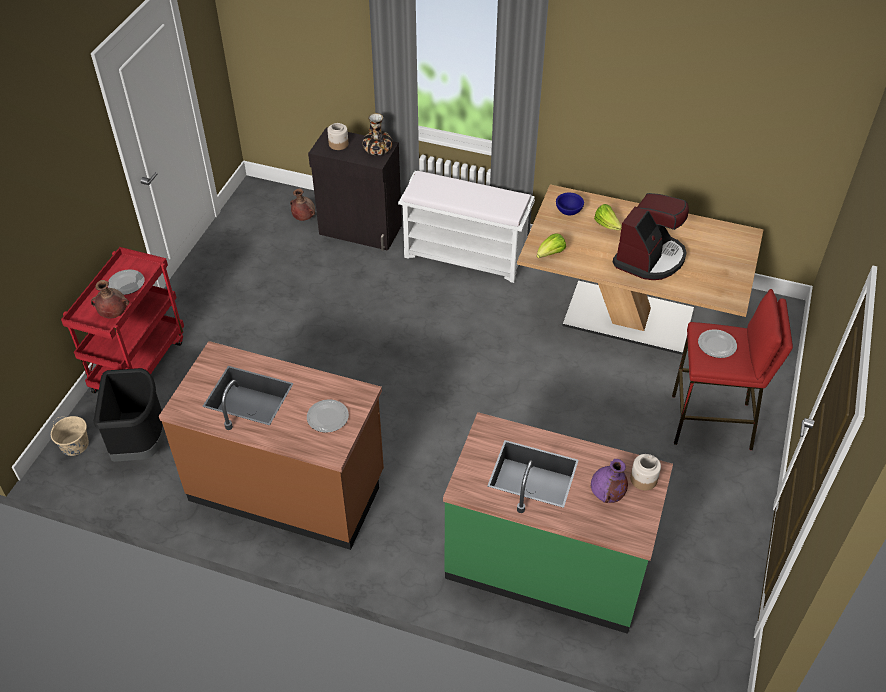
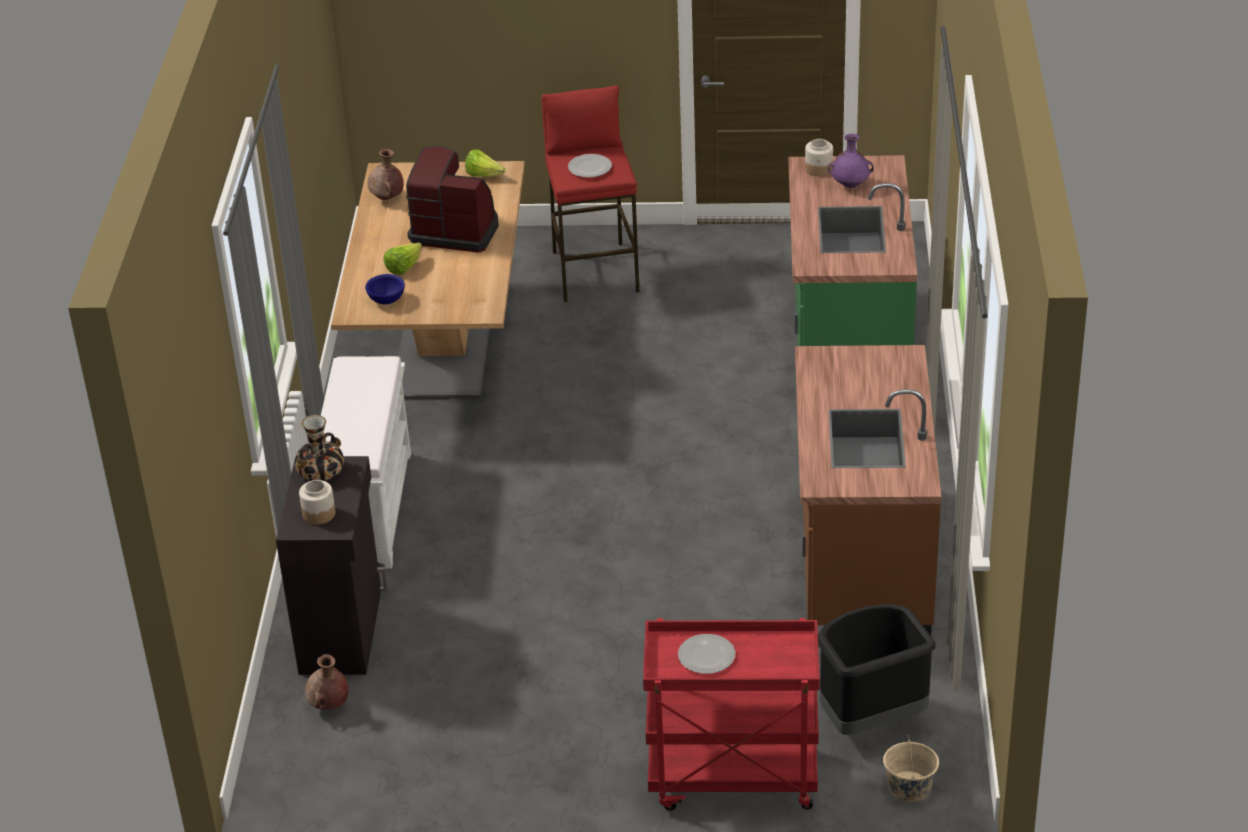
camera: 105 degrees left, 10 degrees down
(113, 313) = (771, 645): brown vase -> brown vase (387, 198)
(328, 417) = (862, 371): plate -> none
(550, 254) = (479, 300): lettuce -> lettuce (484, 175)

